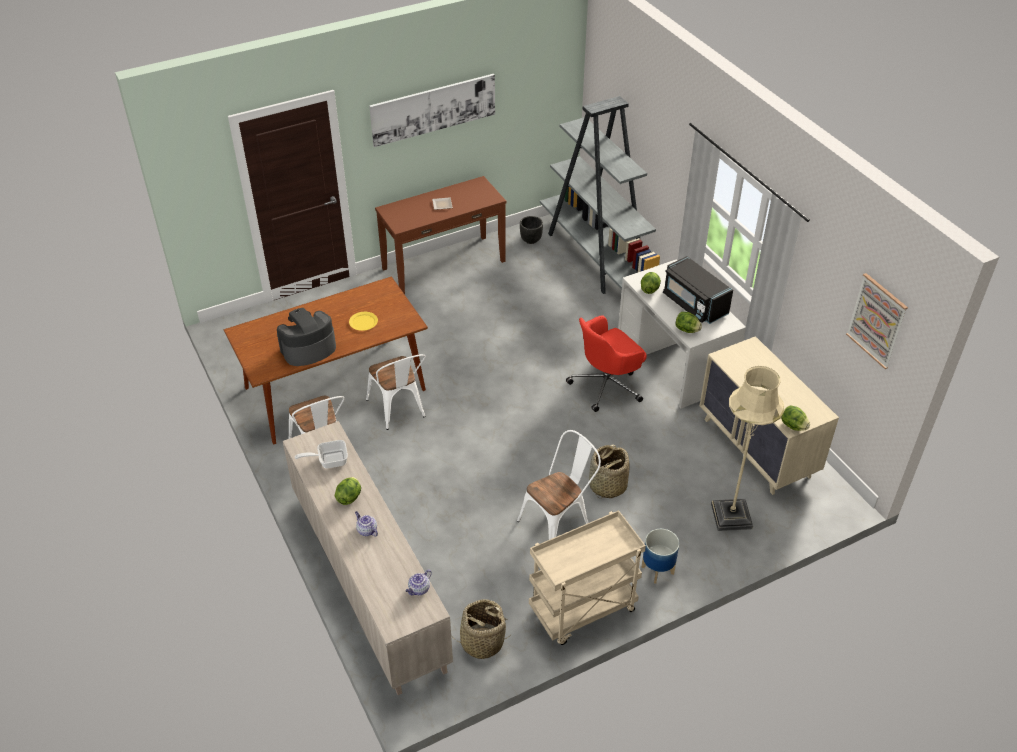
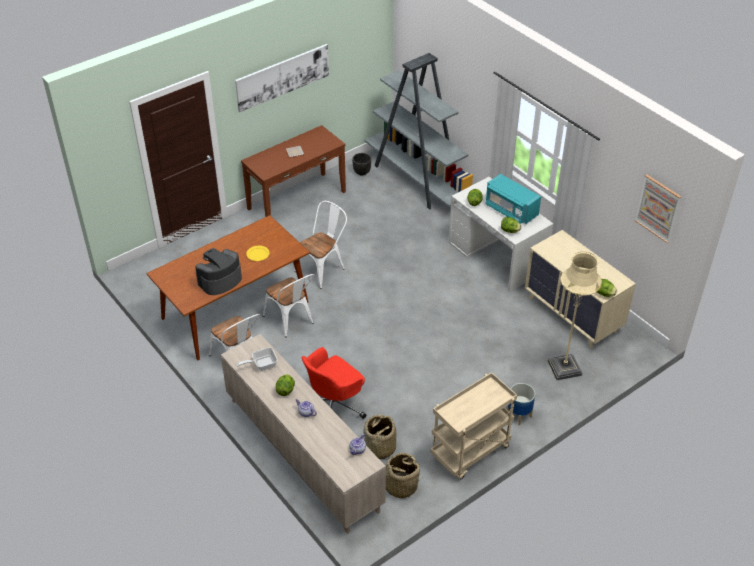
camera: 10 degrees left, 0 degrees up
(559, 522) = (437, 390): white chair -> white chair (323, 268)
(607, 385) = (449, 281): red office chair -> red office chair (333, 406)
(607, 485) = (467, 358): basket -> basket (379, 448)
(694, 304) = (510, 210): black microwave -> turquoise microwave

